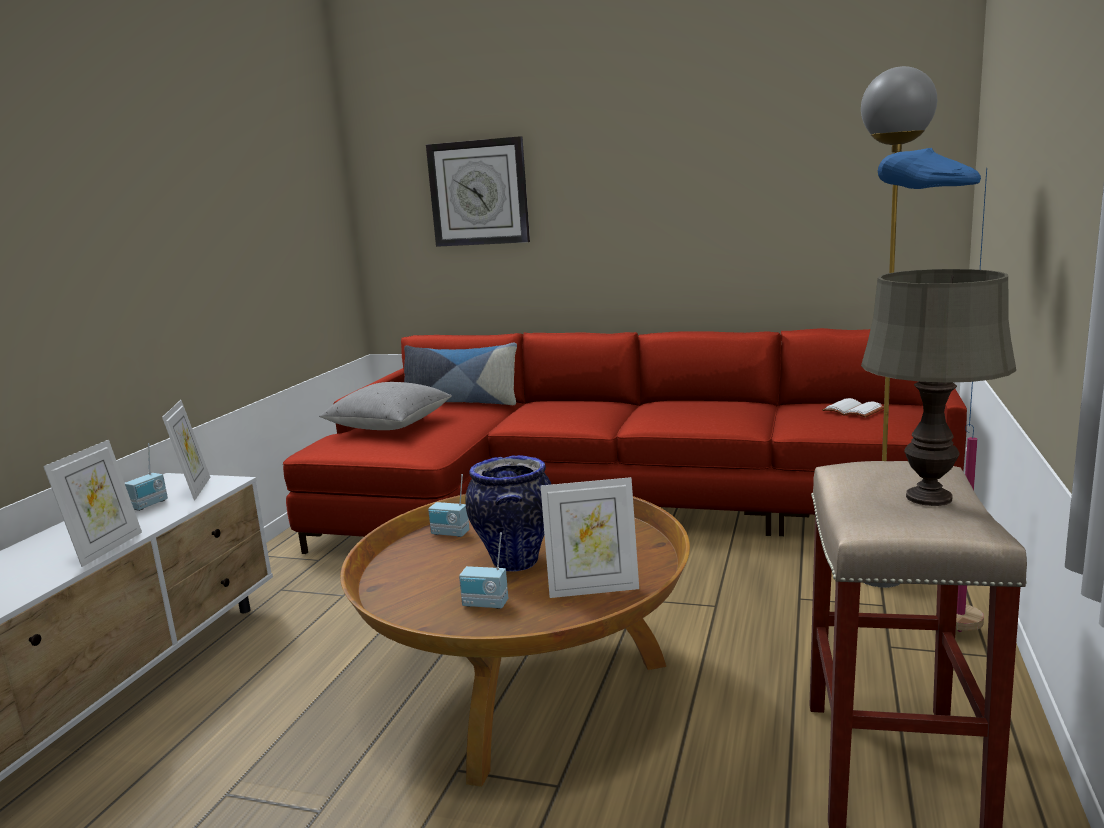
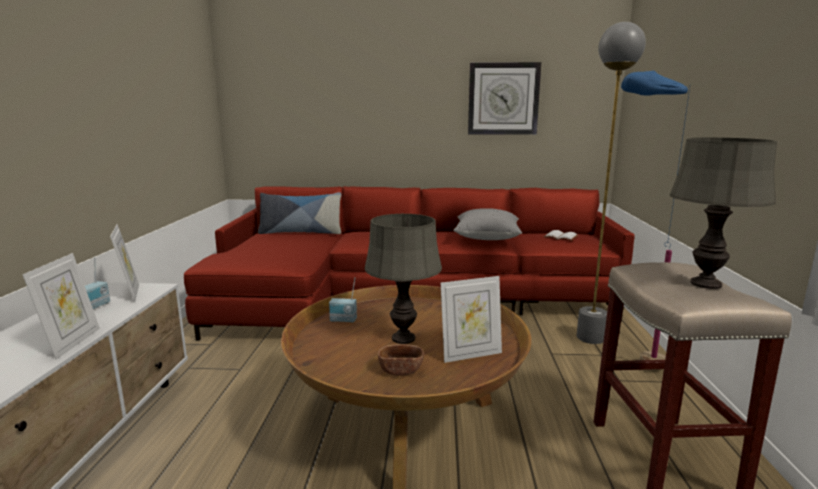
camera: 15 degrees left, 0 degrees up
(389, 426) = (258, 247): grey pillow -> grey pillow (487, 238)
(479, 193) = (313, 91): wall clock -> wall clock (503, 99)
(485, 605) = (400, 370): radio -> brown bowl
(515, 562) = (403, 338): vase -> grey table lamp

